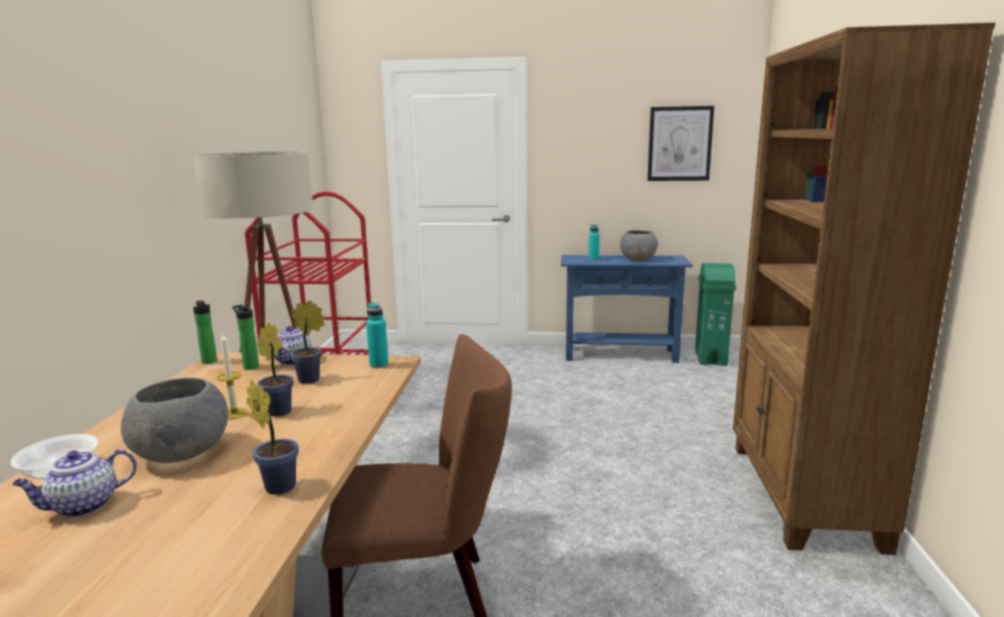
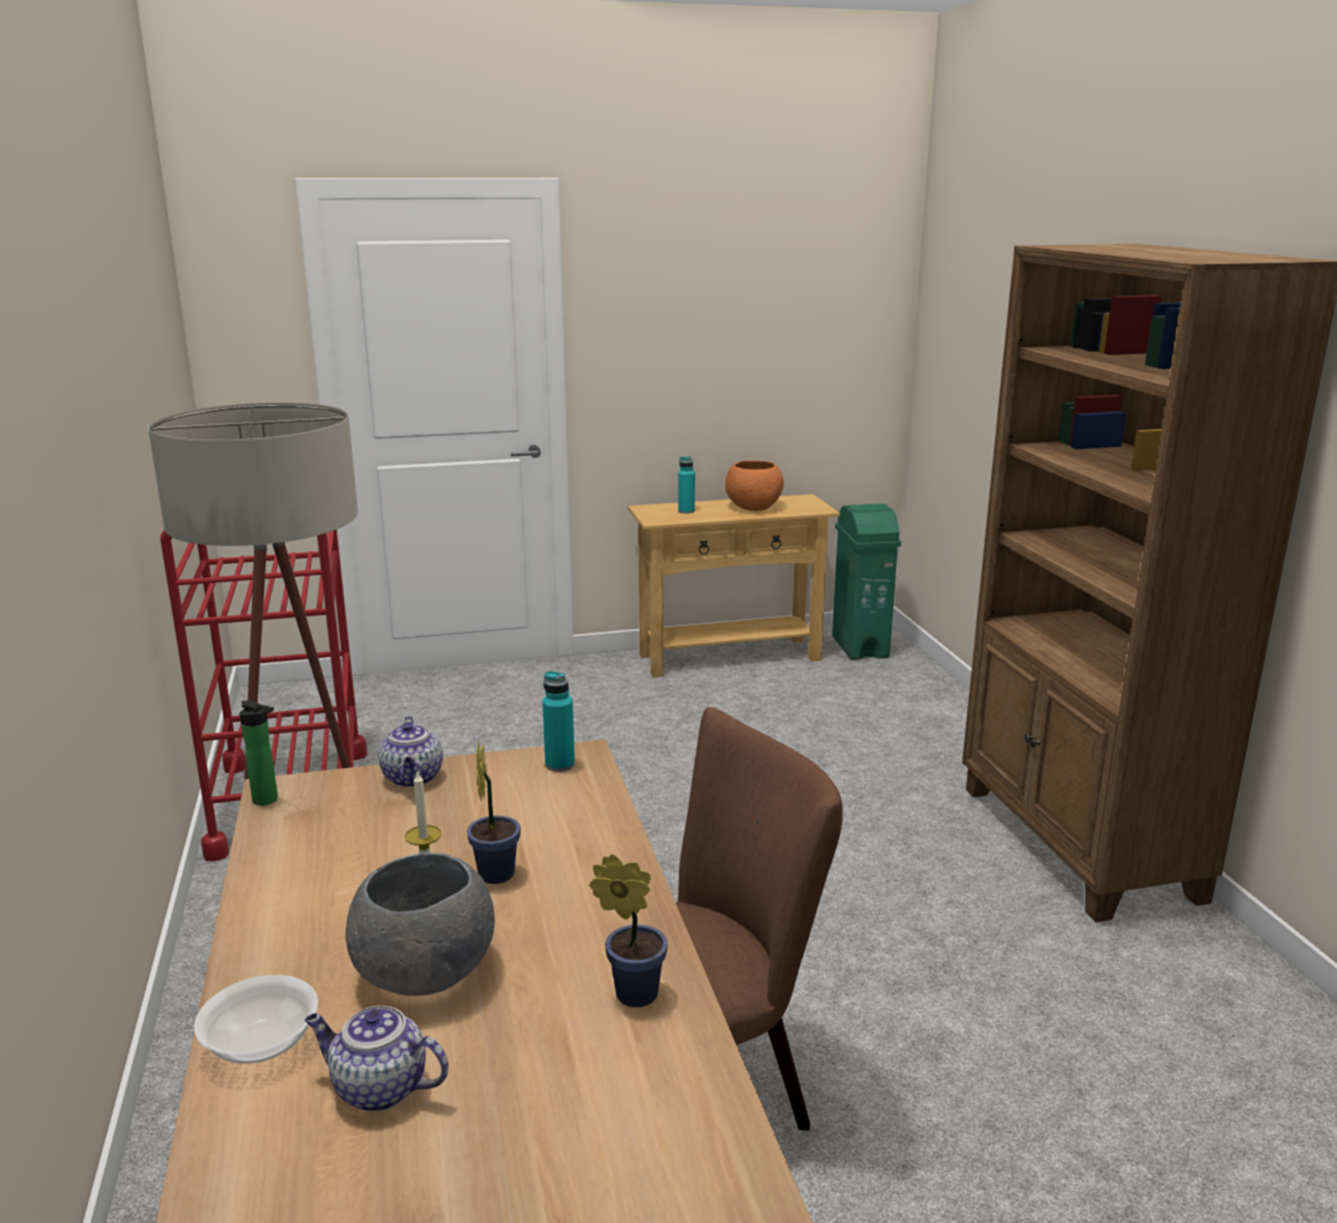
camera: 20 degrees left, 5 degrees up
(83, 506) = (378, 1088): teapot -> teapot turned 75 degrees clockwise
(250, 366) = (350, 799): bottle -> none
(312, 379) = (483, 808): potted plant -> none
(620, 355) = (729, 657): blue console table -> beige console table
(638, 259) = (753, 507): grey bowl -> orange bowl
(679, 144) = (803, 321): picture -> none

